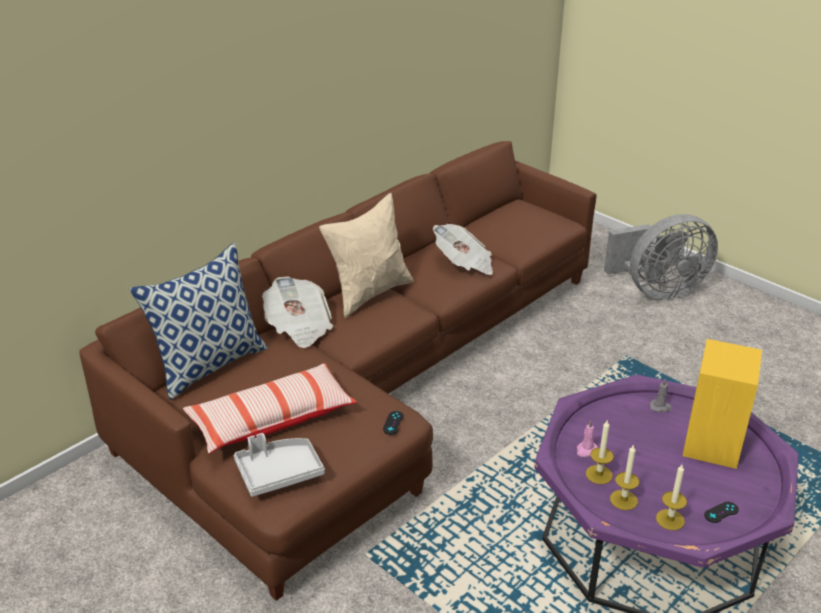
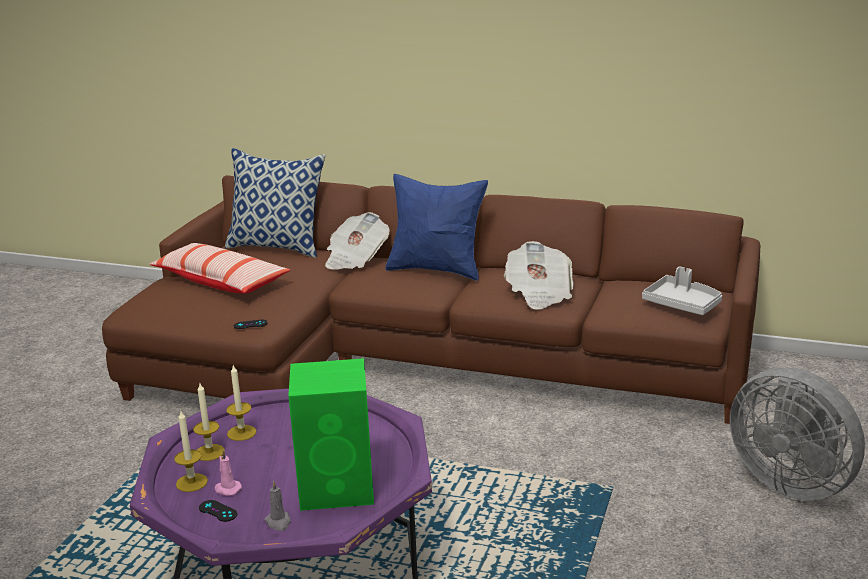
camera: 65 degrees right, 10 degrees down
(279, 473) = (157, 300): grey tray -> grey tray (682, 304)
(369, 293) = (437, 269): beige pillow -> blue pillow
(586, 450) = (276, 419): pink candle -> pink candle (227, 489)
(660, 407) = (381, 447): grey candle -> grey candle (278, 522)
(712, 442) = (339, 488): yellow speaker -> green speaker

